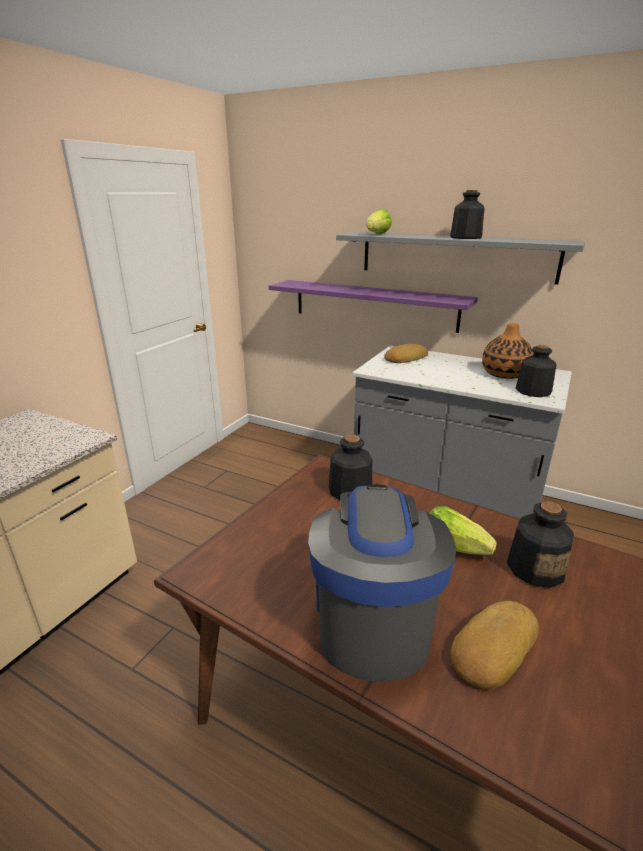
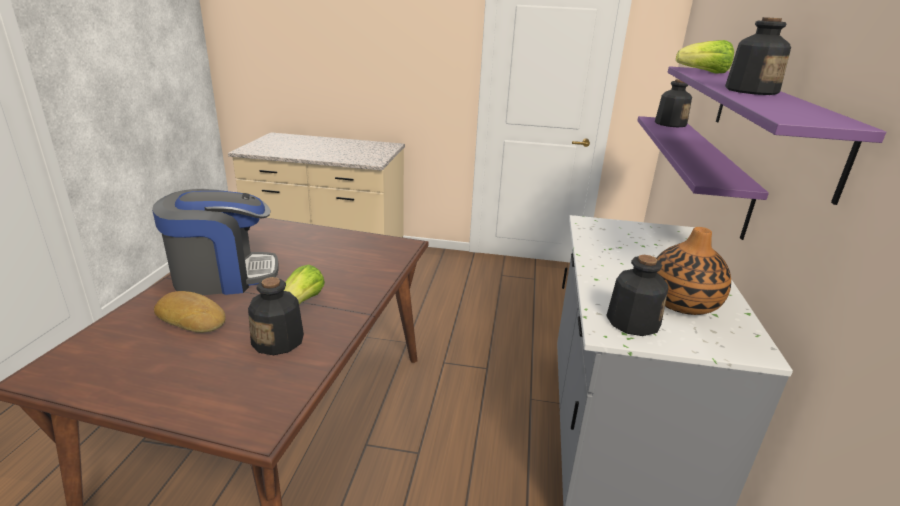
camera: 70 degrees right, 0 degrees up
(349, 491) = (371, 257): bottle -> bottle (670, 124)
(405, 358) = (653, 237): bread -> none
(455, 256) = (771, 122): grey shelf -> purple shelf

